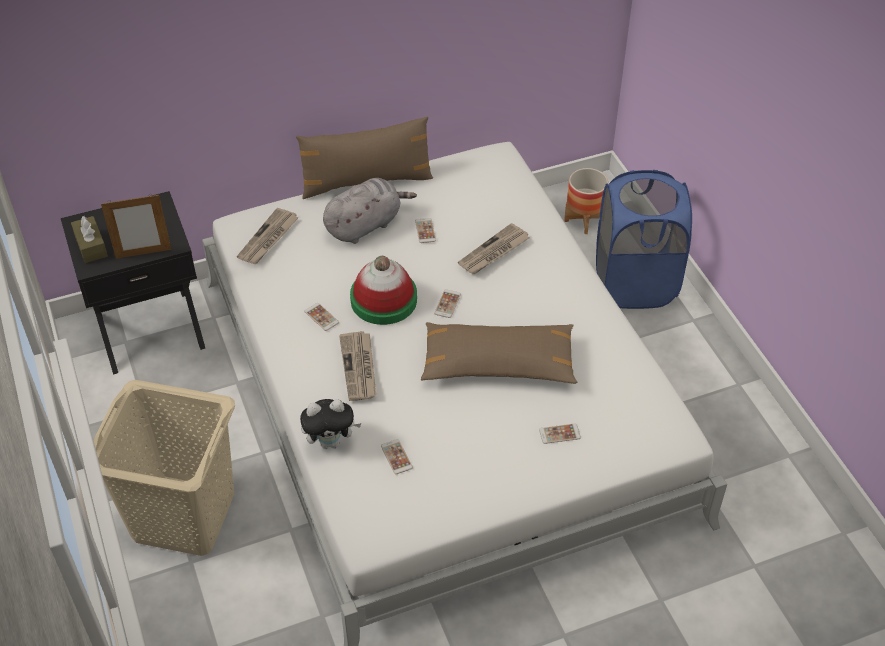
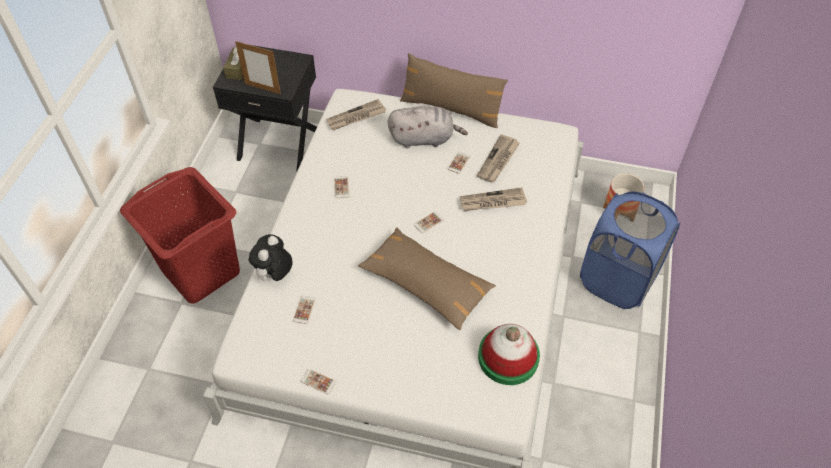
camera: 35 degrees right, 5 degrees up
(183, 514) = (201, 270): beige laundry basket -> red laundry basket
(331, 442) = (274, 275): plush toy -> plush toy turned 90 degrees clockwise
(359, 368) = (334, 235): newspaper -> newspaper (498, 160)
(383, 299) = (390, 196): hat -> hat (508, 357)
(559, 434) = (423, 360): phone -> phone (318, 381)

